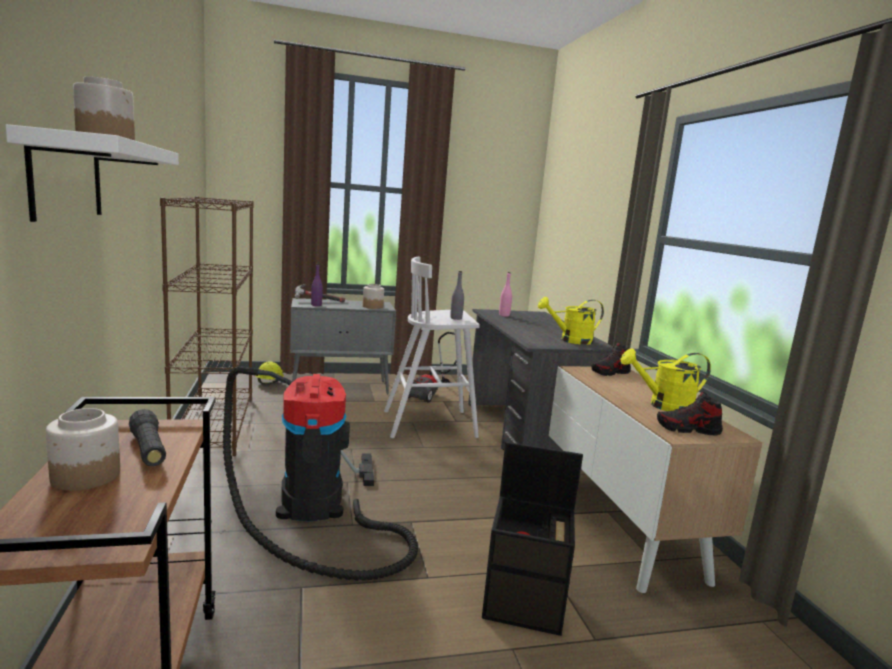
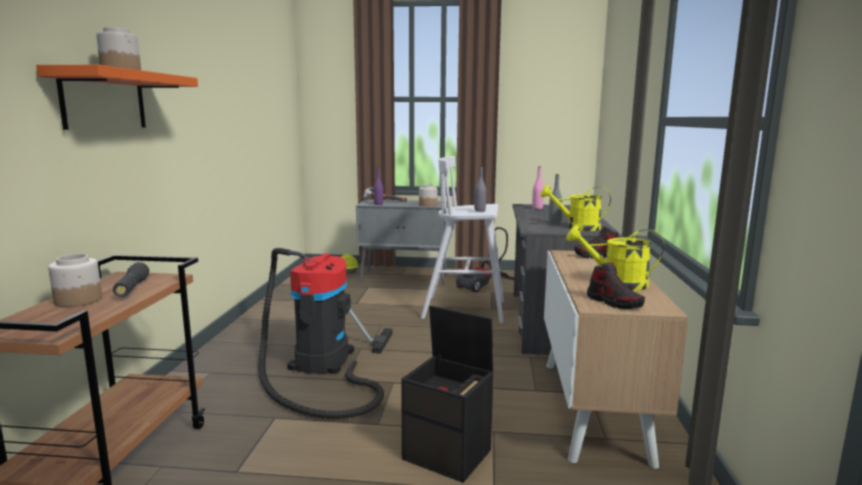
camera: 20 degrees right, 0 degrees up
(66, 177) = (104, 100): white shelf -> orange shelf
(214, 424) = (285, 301): brown bookcase -> none
(542, 334) = (554, 223): none -> grey bottle
(688, 429) = (614, 302): shoe -> shoe turned 150 degrees counterclockwise

